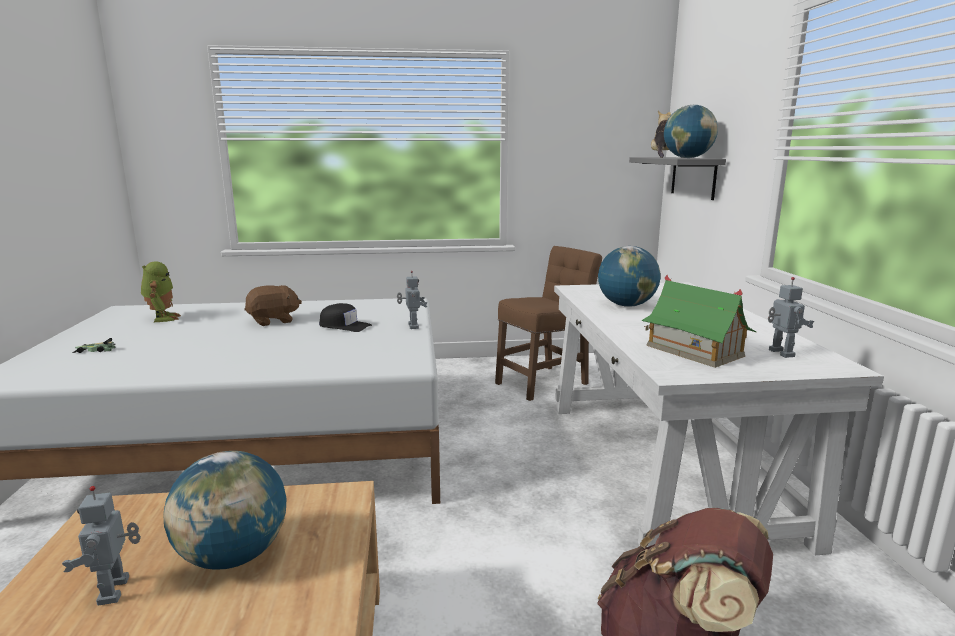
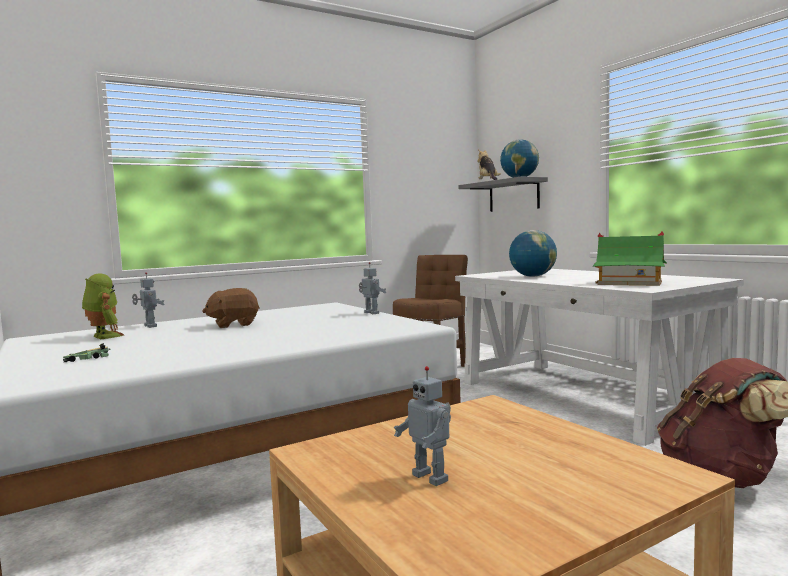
camera: 25 degrees left, 10 degrees down
(233, 556) = (481, 442): globe -> none
(273, 321) = (233, 324): brown plush toy -> brown plush toy turned 150 degrees counterclockwise
(344, 326) = (311, 319): black cap -> none
(780, 353) = (675, 279): toy robot -> toy robot (149, 326)

